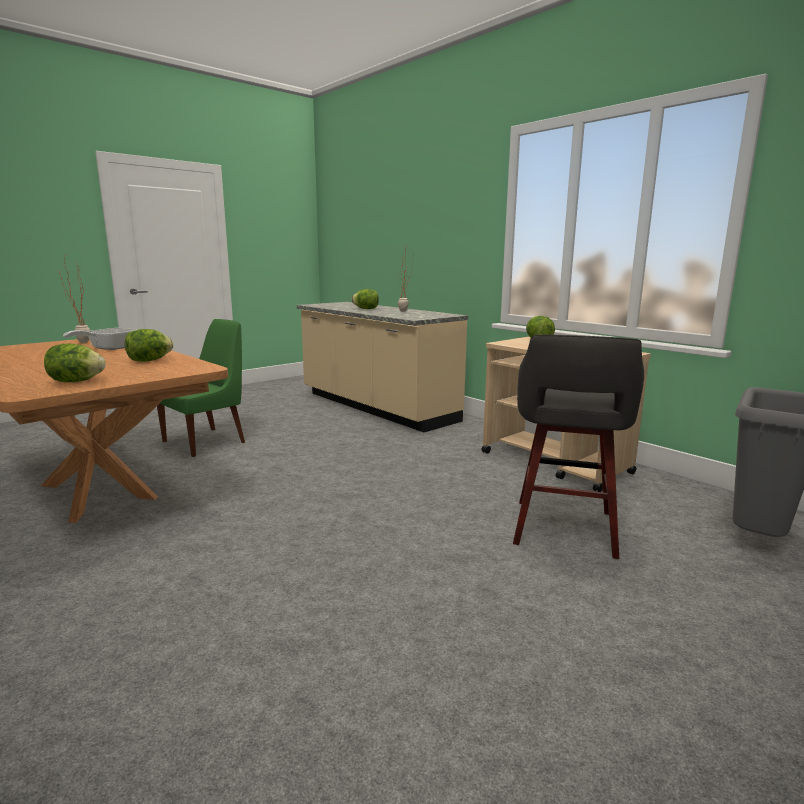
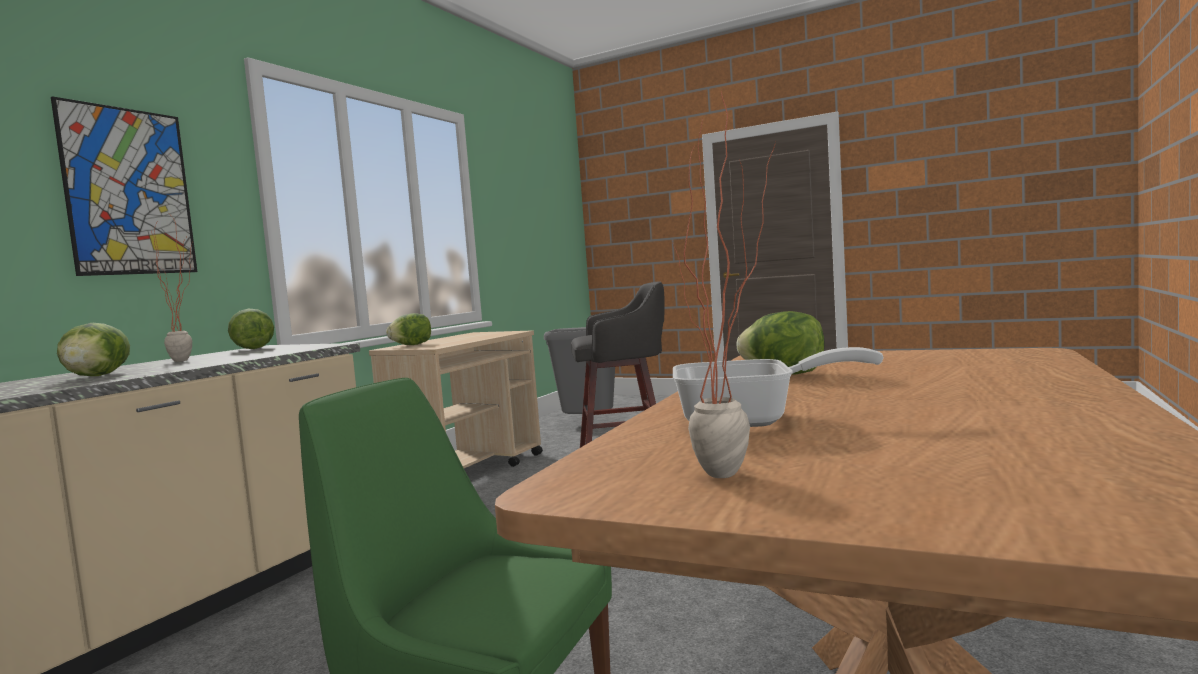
camera: 110 degrees left, 10 degrees down
(76, 382) = (952, 357): lettuce -> lettuce (253, 348)
(448, 227) = (129, 191): none -> picture

